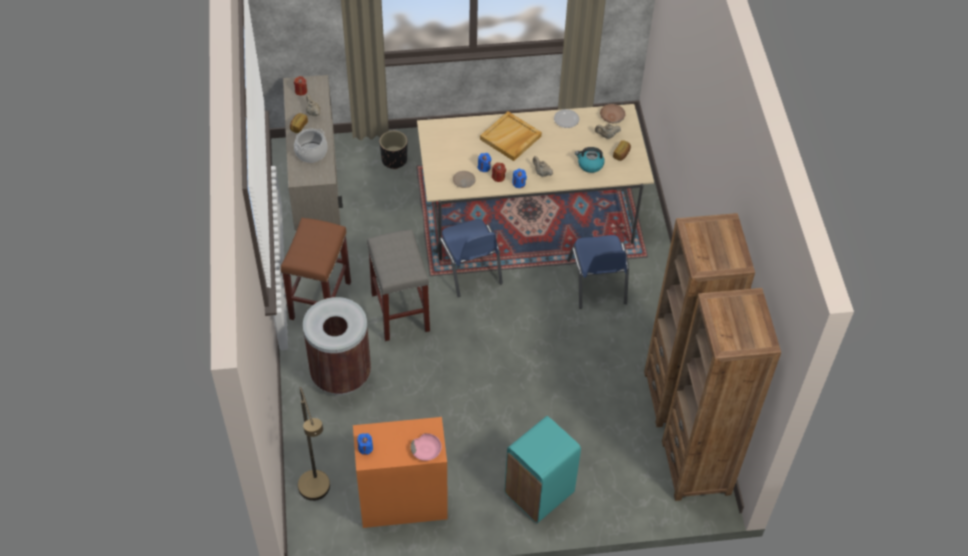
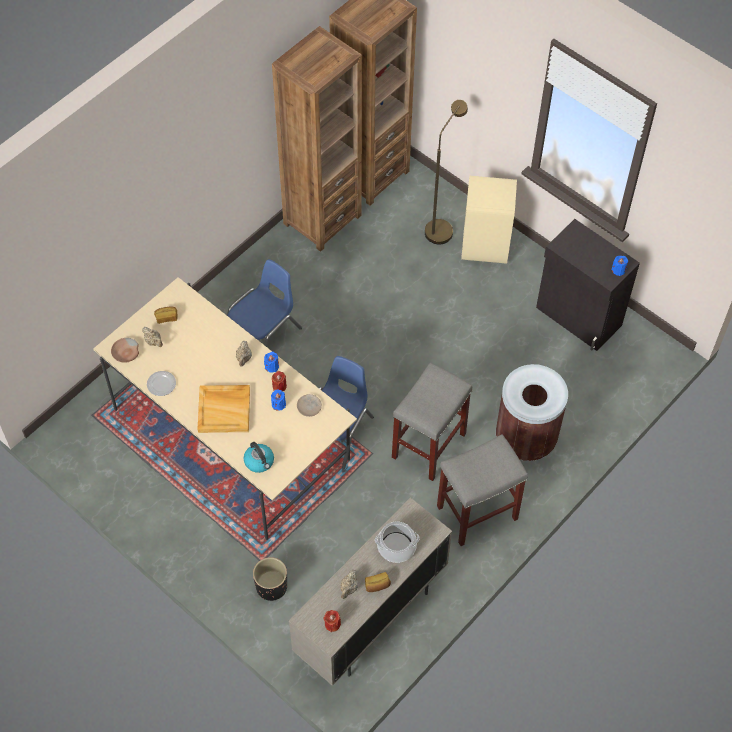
camera: 130 degrees left, 5 degrees up
(318, 494) = (630, 372): brown floor lamp -> brown floor lamp (441, 226)
(320, 299) = (476, 513): brown stool -> grey stool
(402, 501) = (578, 317): orange cabinet -> black cabinet
(426, 450) = (579, 235): pink bowl -> none
(540, 493) = (484, 245): turquoise trash can -> beige trash can
(590, 165) = (201, 331): kettle -> kettle (259, 462)

